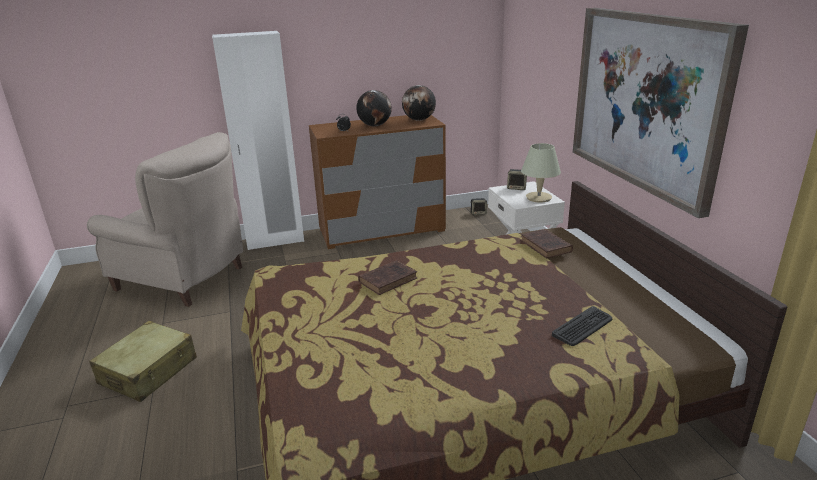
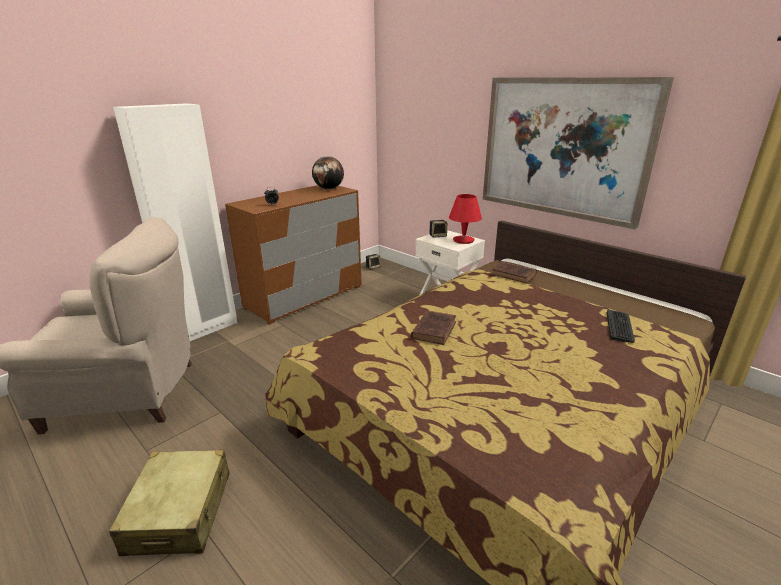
camera: 30 degrees left, 0 degrees up
(374, 125) = (295, 197): globe -> none
(538, 198) = (463, 240): beige table lamp -> red table lamp

